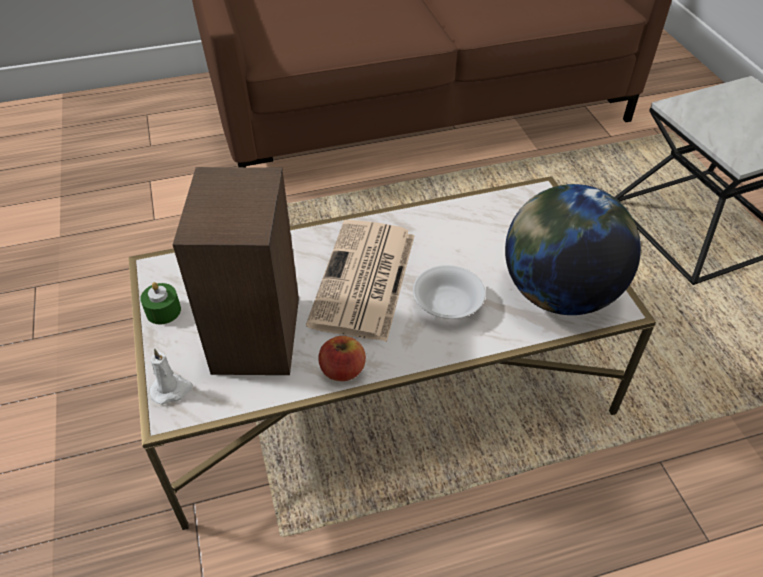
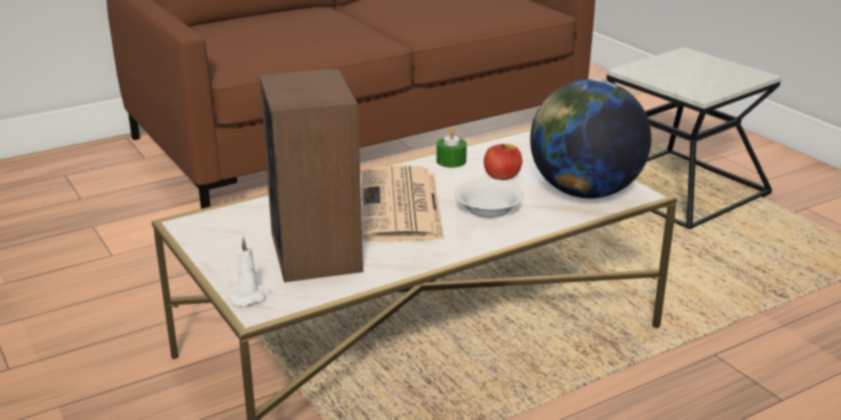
camera: 15 degrees left, 20 degrees down
(163, 311) = (211, 249): green candle -> green candle (451, 161)
(342, 370) = (412, 262): apple -> apple (502, 176)

